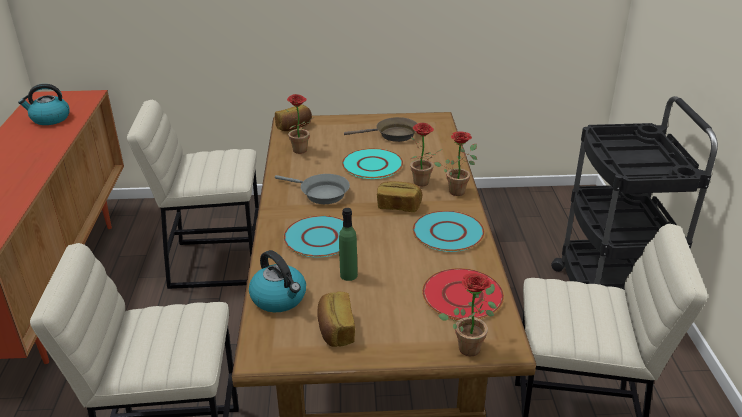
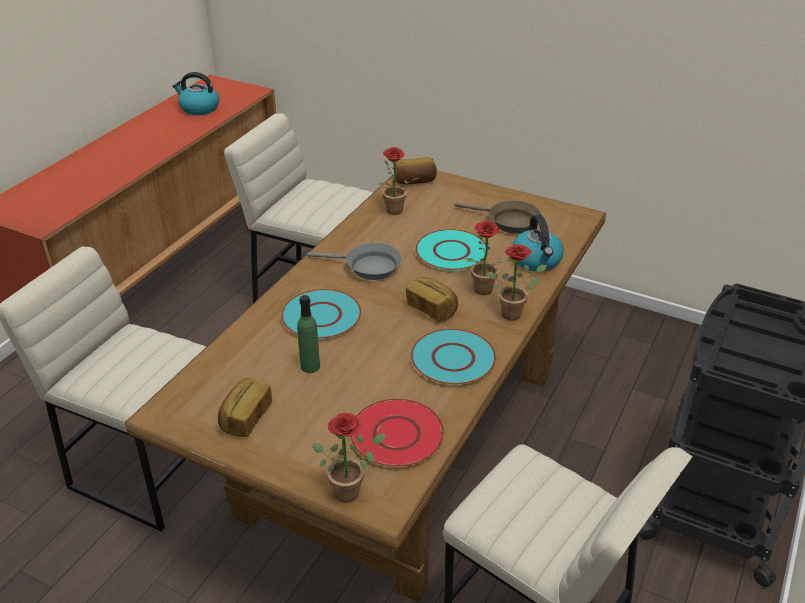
camera: 30 degrees right, 5 degrees up
(279, 298) = (228, 365): kettle -> kettle (537, 260)
(321, 193) = (368, 267): grey frying pan -> grey frying pan turned 45 degrees counterclockwise

